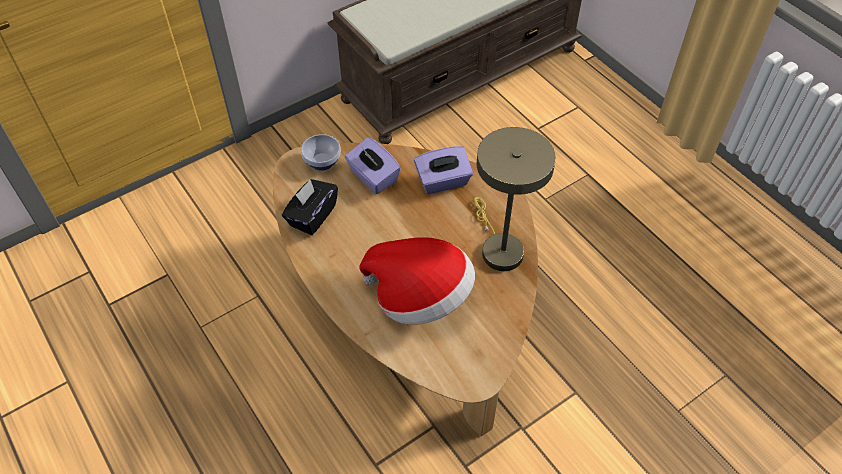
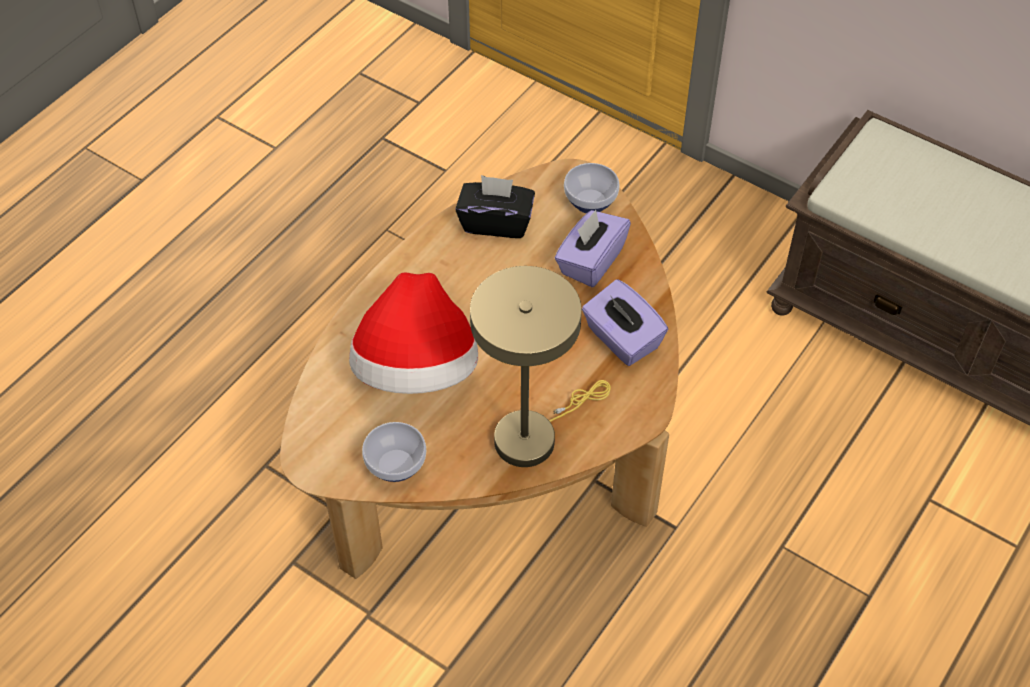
camera: 70 degrees right, 0 degrees up
(496, 329) = (398, 465): none -> bowl

